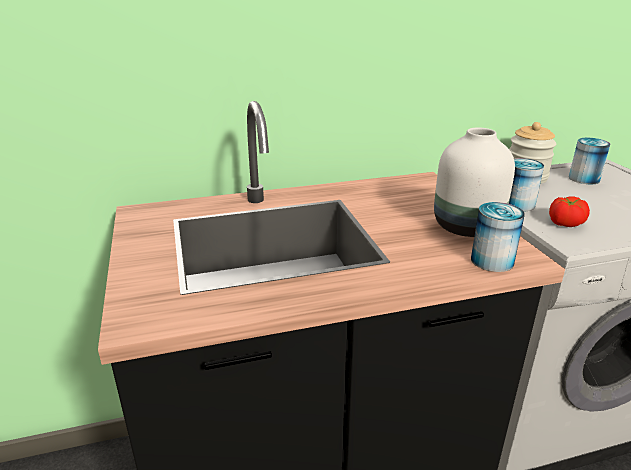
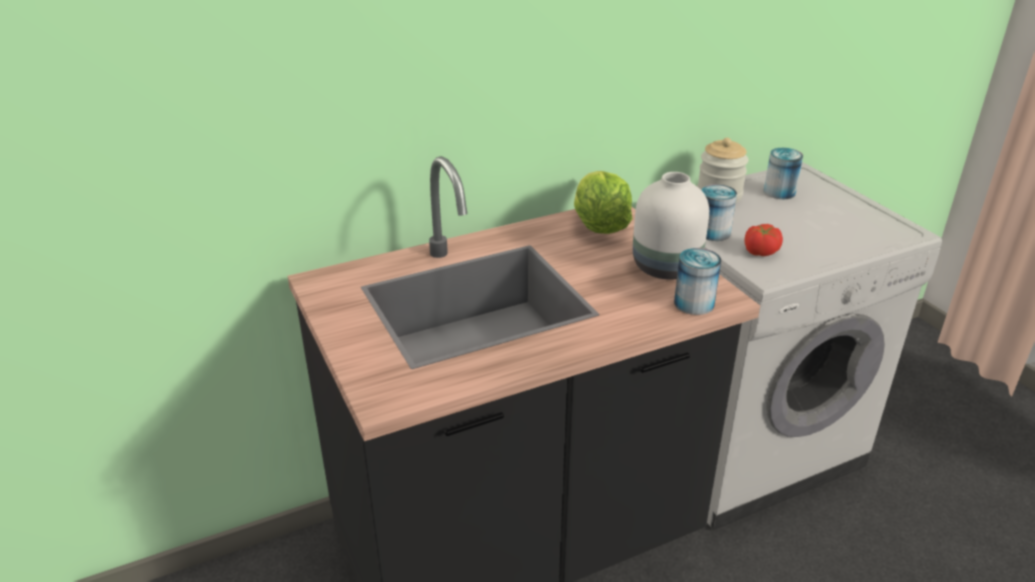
camera: 10 degrees left, 5 degrees up
(408, 190) = (599, 226): none -> lettuce

